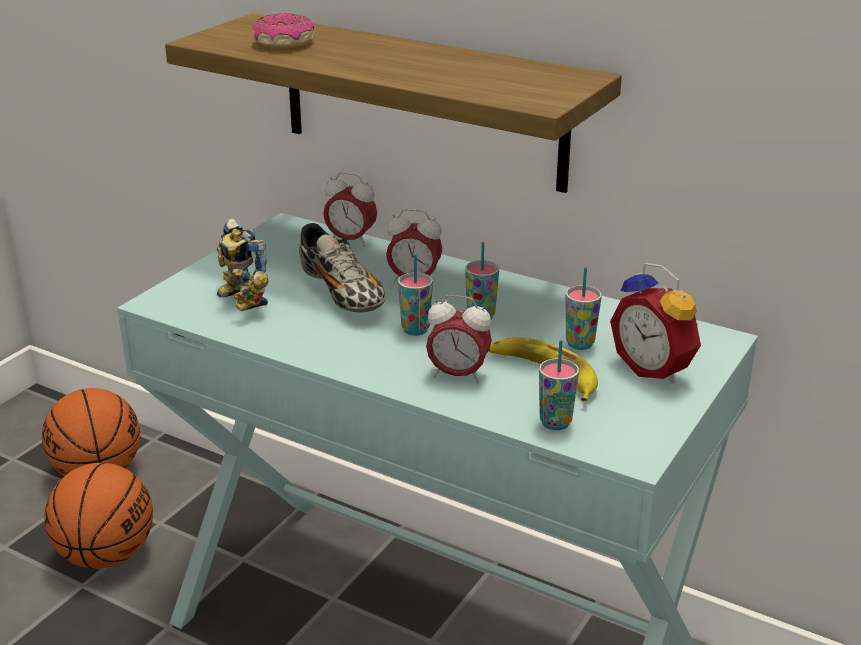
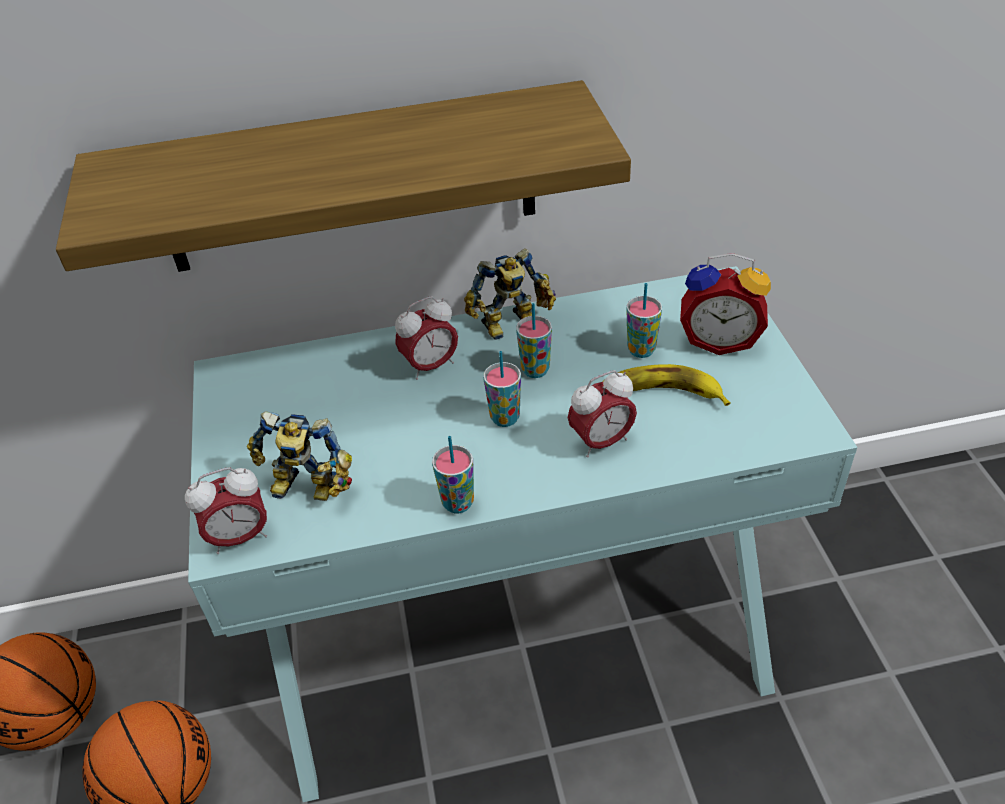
camera: 40 degrees left, 15 degrees up
(283, 43) = (201, 183): donut -> none
(342, 294) = (390, 420): shoe -> none
(351, 241) = (311, 355): alarm clock -> alarm clock (240, 537)
(508, 286) = (512, 325): none -> toy robot
(555, 423) = (728, 439): cup -> cup (458, 503)

